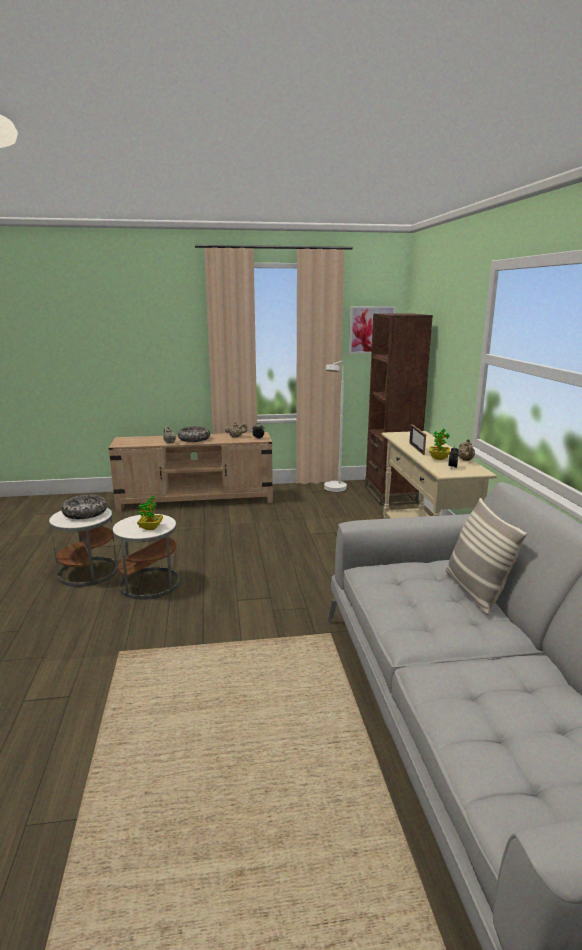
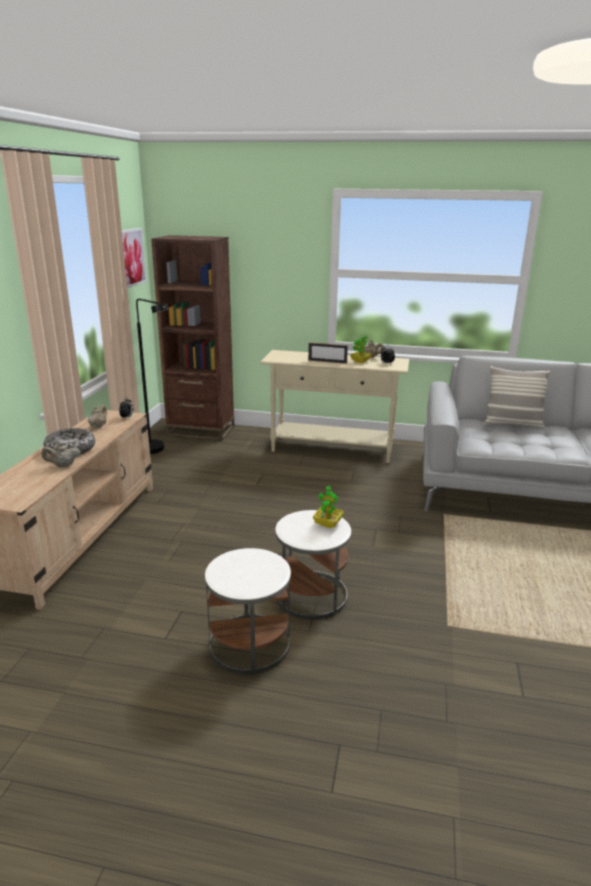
camera: 70 degrees left, 5 degrees up
(85, 513) = (246, 566): bowl -> none
(334, 490) = (156, 450): white floor lamp -> black floor lamp

